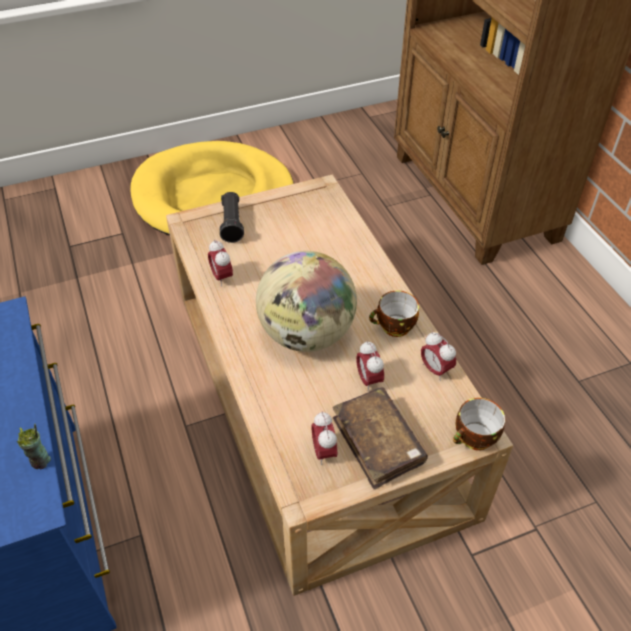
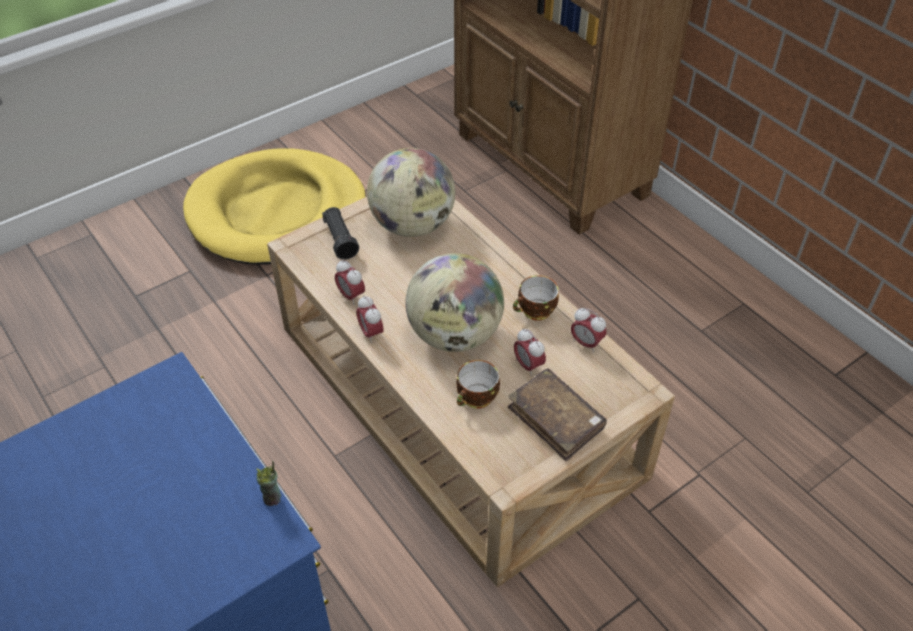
camera: 15 degrees left, 0 degrees up
(304, 222) = (412, 225): none -> globe
(324, 451) = (509, 439): alarm clock -> alarm clock (371, 333)
(474, 439) = (640, 397): cup -> cup (477, 399)

